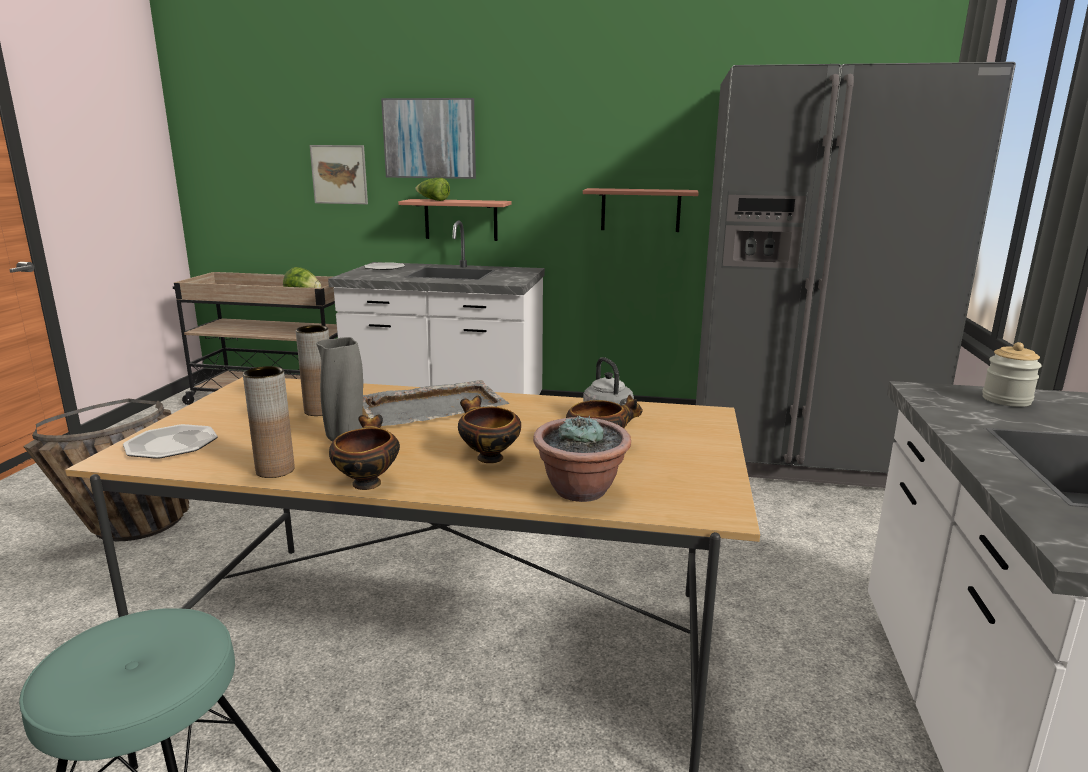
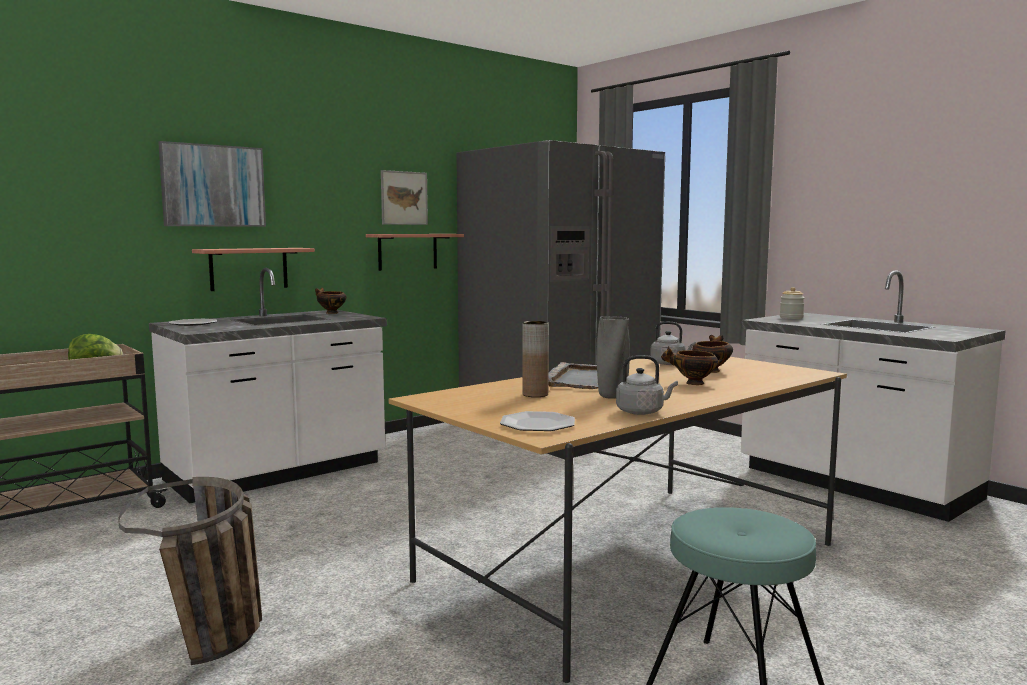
camera: 50 degrees left, 10 degrees down
(275, 470) = (642, 412): brown vase -> grey kettle
(339, 174) = (98, 223): picture -> picture (404, 198)
(366, 482) = (695, 402): bowl -> bowl (331, 313)
(432, 200) = (232, 248): lettuce -> none
(581, 491) = (765, 380): potted plant -> none

